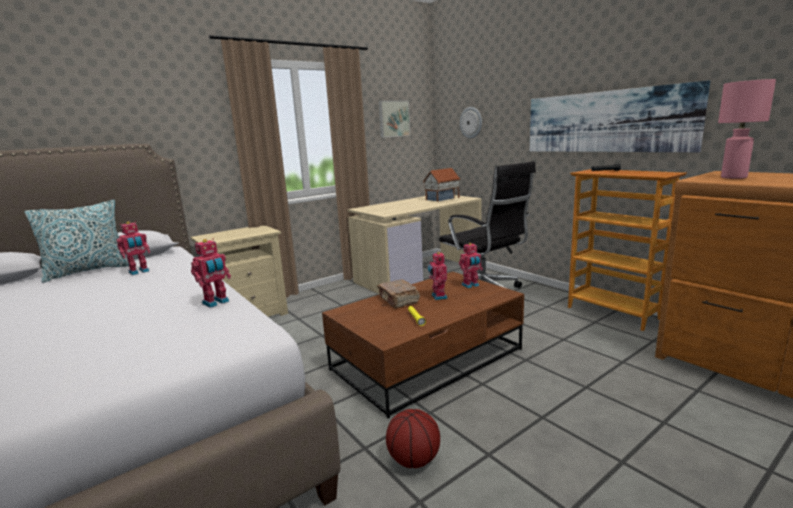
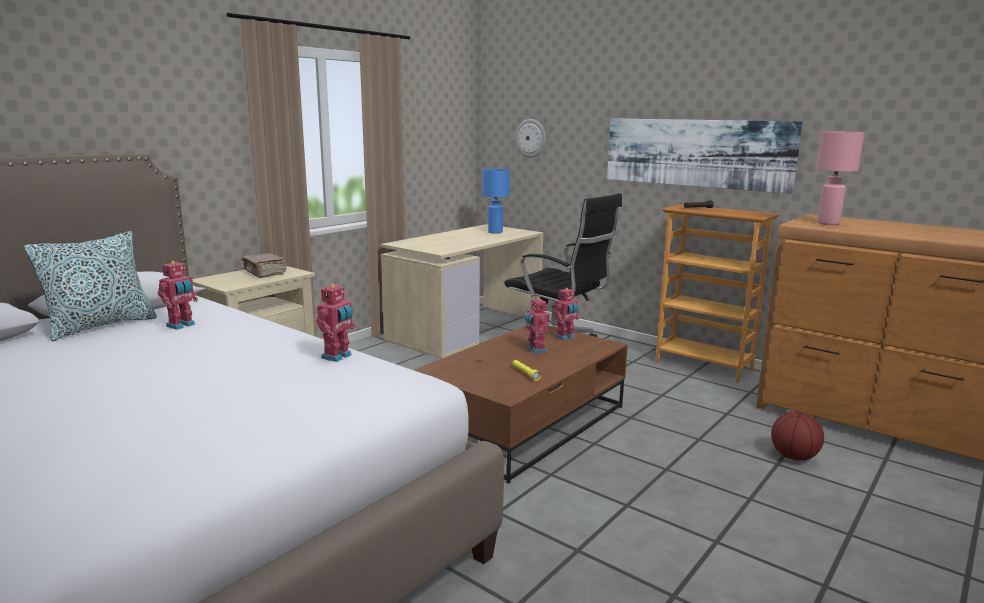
camera: 15 degrees left, 0 degrees up
(393, 119) = (432, 127): picture -> none
(398, 300) = (493, 355): brown book -> brown book (264, 273)
(414, 460) = (555, 517): basketball -> basketball (794, 457)
(442, 199) = (495, 232): toy house -> blue table lamp

